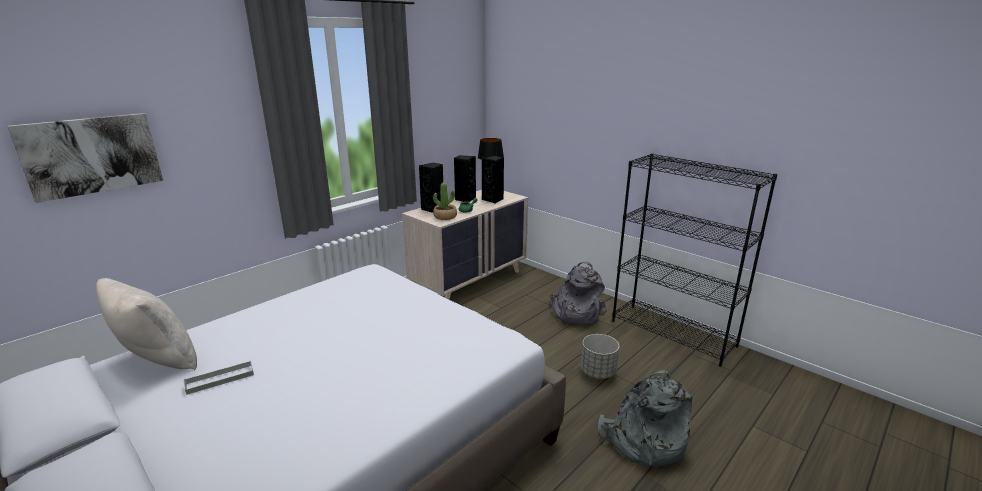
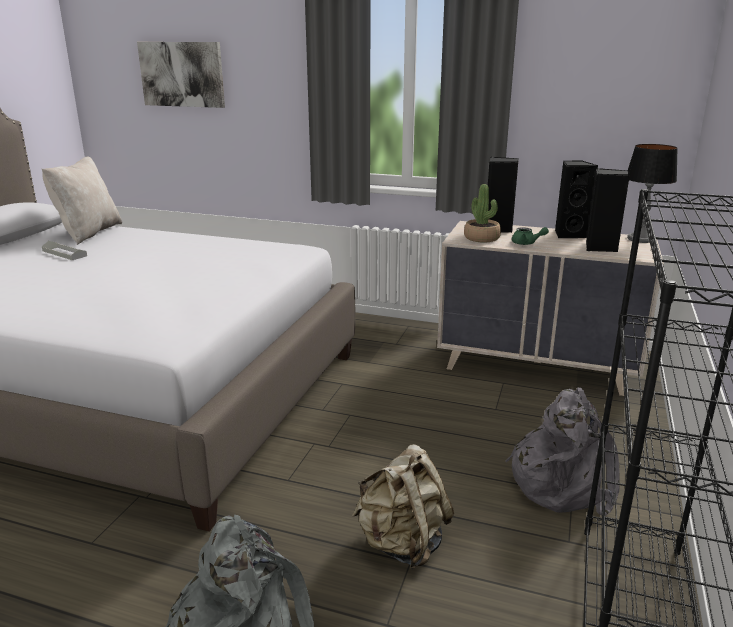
camera: 65 degrees right, 0 degrees up
(598, 372) = (402, 543): grey planter -> beige backpack

